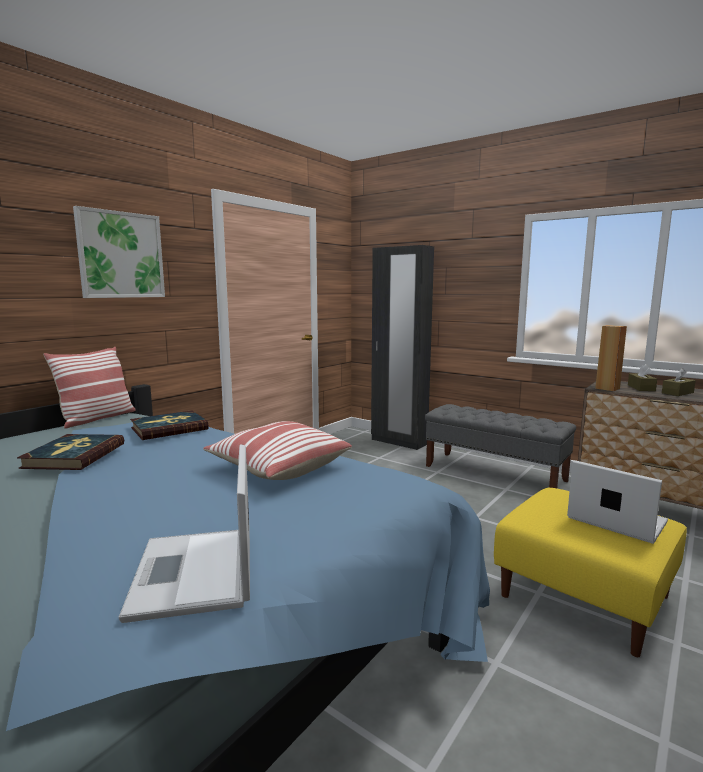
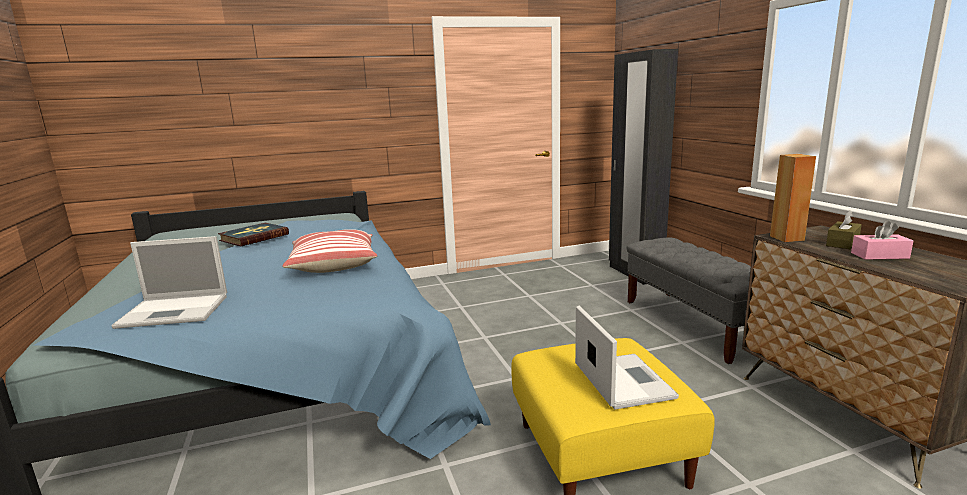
camera: 35 degrees right, 5 degrees up
(97, 418) = (320, 214): pillow -> none
(121, 255) = (345, 86): picture -> none
(169, 428) = (334, 227): book -> none
(195, 573) = (176, 311): laptop -> laptop turned 120 degrees counterclockwise
(677, 393) = (879, 255): brown tissue box -> pink tissue box

